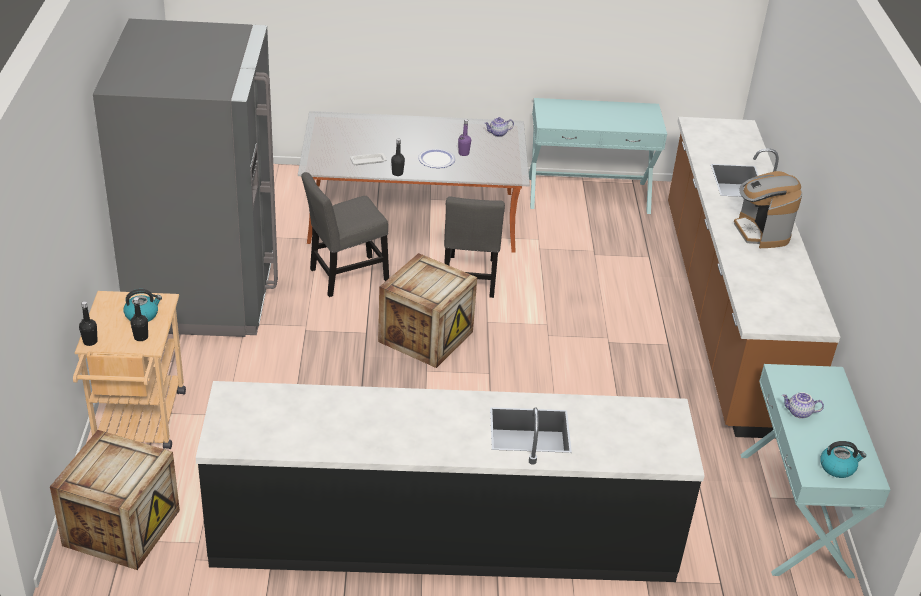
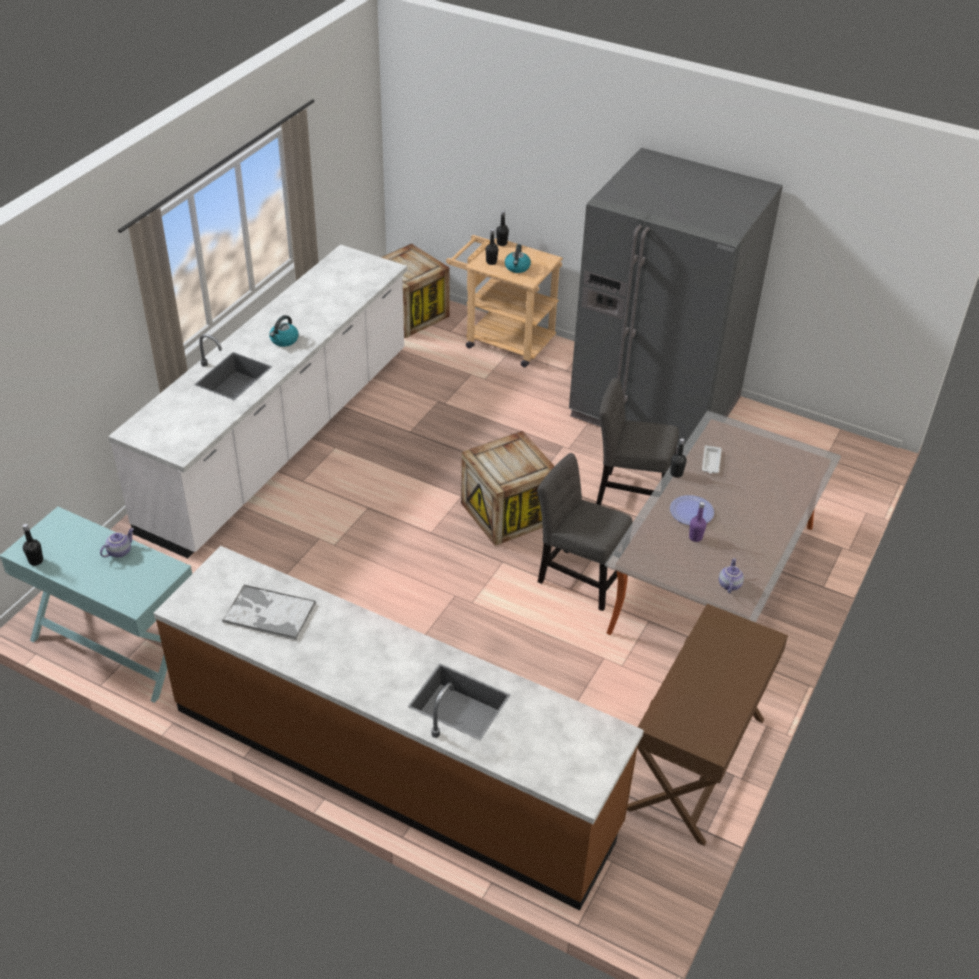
camera: 120 degrees right, 5 degrees up
(345, 276) = (630, 494): grey chair -> grey chair turned 75 degrees counterclockwise
(444, 535) = (281, 439): black counter -> white counter
(588, 195) = (697, 763): turquoise console table -> brown console table
(761, 232) = (348, 656): coffee machine -> none
(771, 280) = (268, 613): none -> tray
(838, 467) = (49, 538): kettle -> kettle (284, 340)
(867, 460) = (36, 561): none -> black bottle

